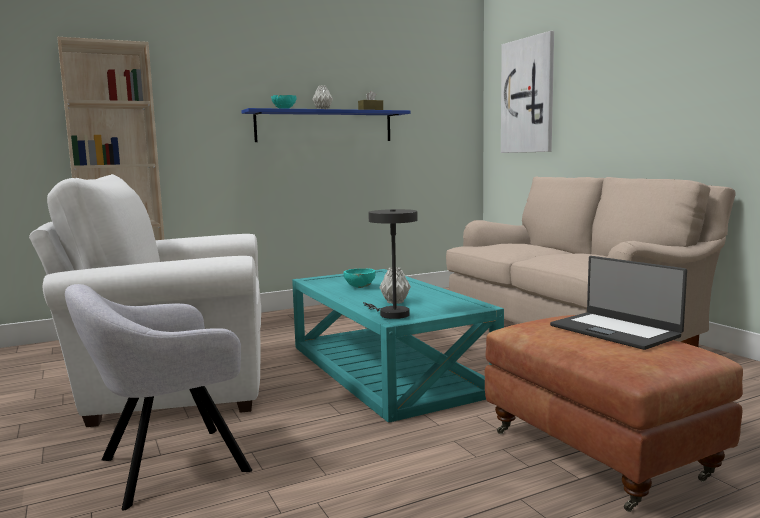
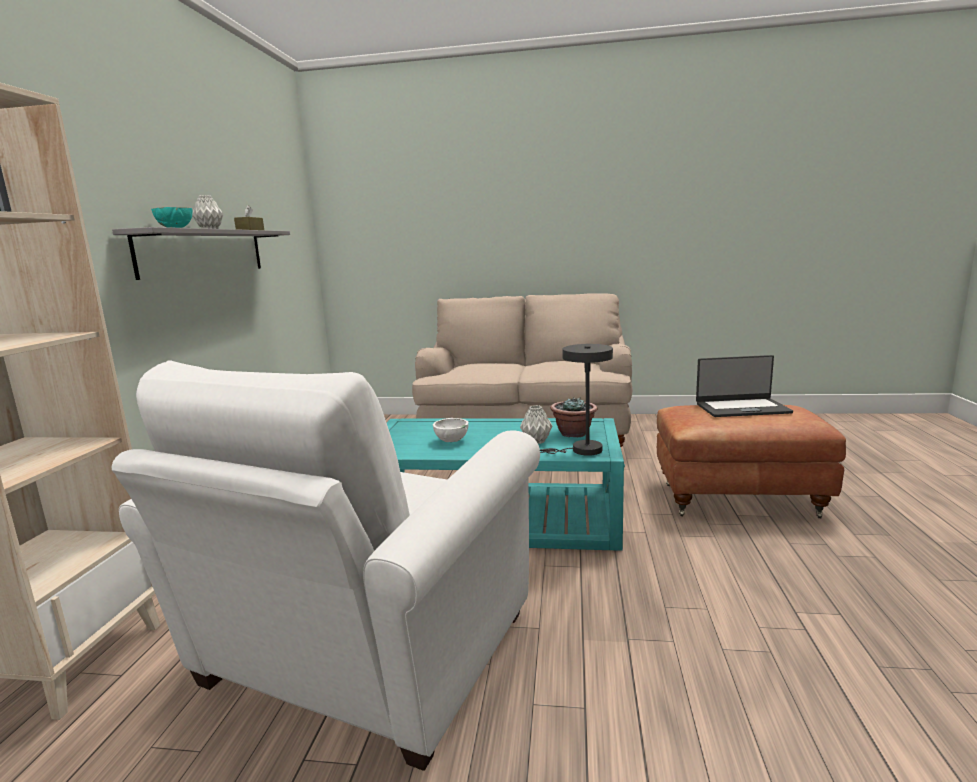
camera: 55 degrees left, 5 degrees up
(167, 467) = (624, 707): grey armchair -> none
(325, 126) = (204, 252): blue shelf -> grey shelf
(359, 287) = (451, 441): turquoise bowl -> white bowl
(434, 306) = (573, 433): none -> potted plant
(528, 96) = (386, 218): picture -> none

